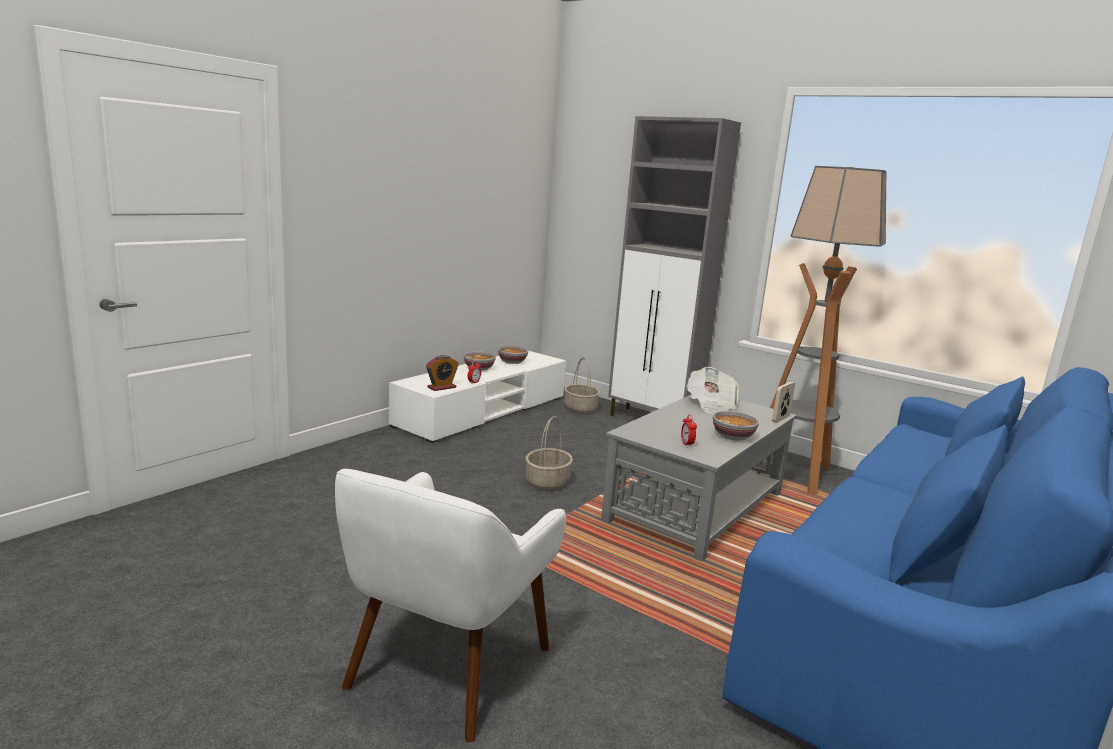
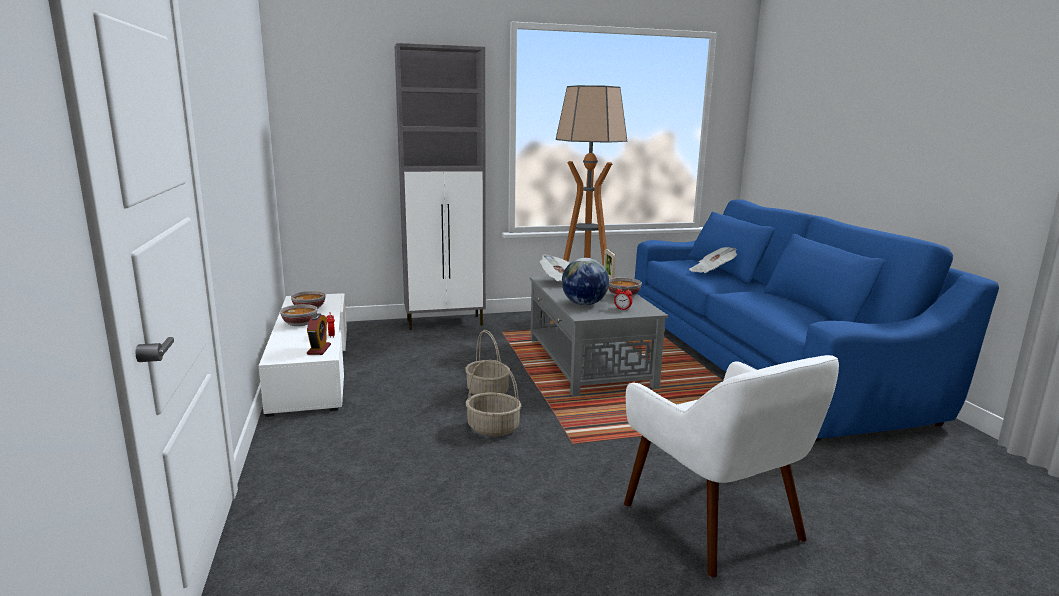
camera: 50 degrees left, 0 degrees up
(580, 409) = (378, 334): basket -> basket (492, 428)
(664, 426) = (584, 304): none -> globe
(918, 455) = (712, 271): none -> newspaper

